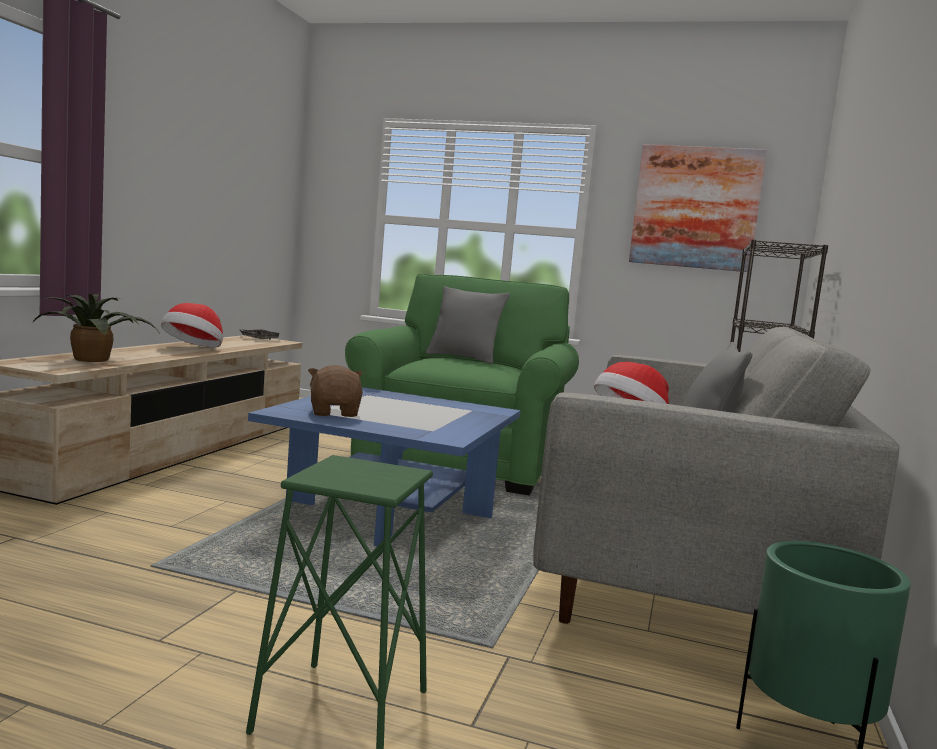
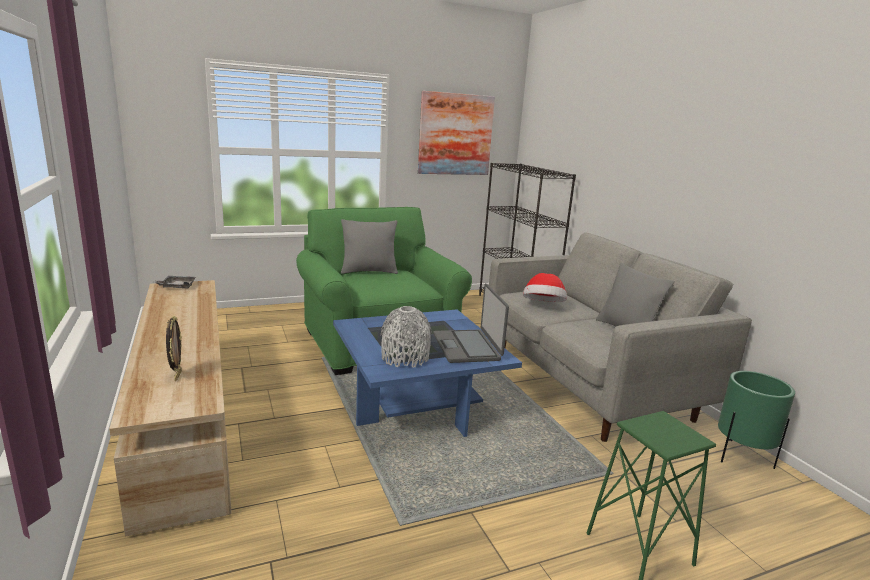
camera: 40 degrees left, 10 degrees up
(94, 359) = (177, 376): potted plant -> picture frame
(193, 349) = (185, 323): hat -> none
(335, 412) = (405, 358): brown plush toy -> grey vase
(432, 425) = (467, 347): none -> laptop

